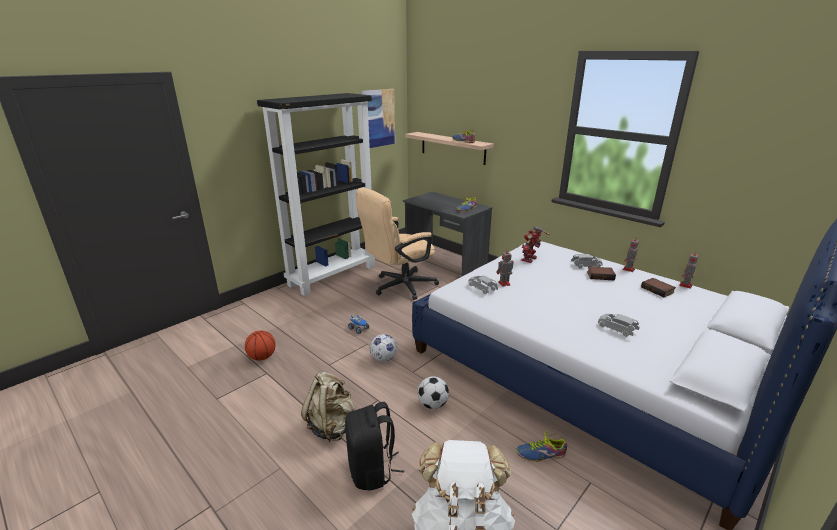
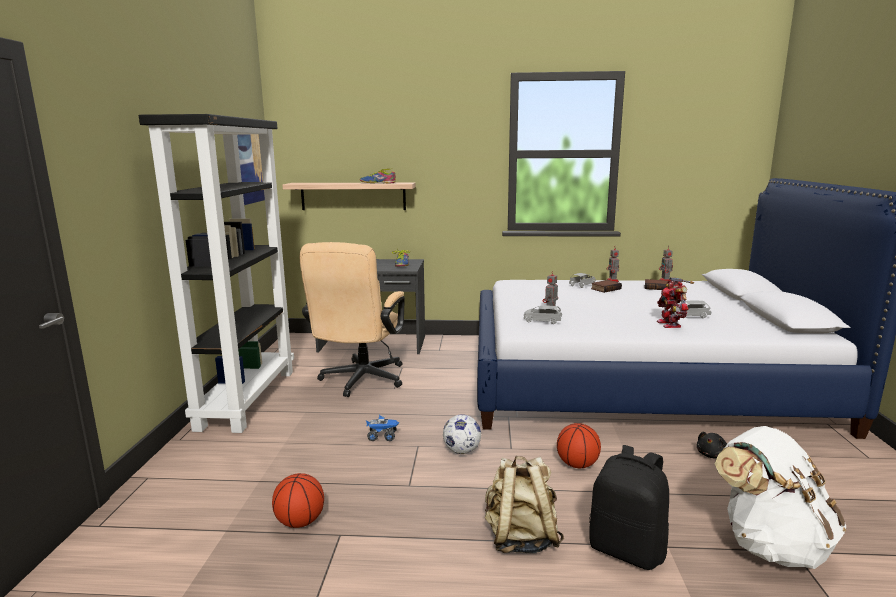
camera: 40 degrees left, 10 degrees down
(433, 404) = (577, 465): football -> basketball
(530, 259) = (531, 292): toy robot -> toy robot (670, 324)
(541, 454) = (712, 455): shoe -> black plush toy

